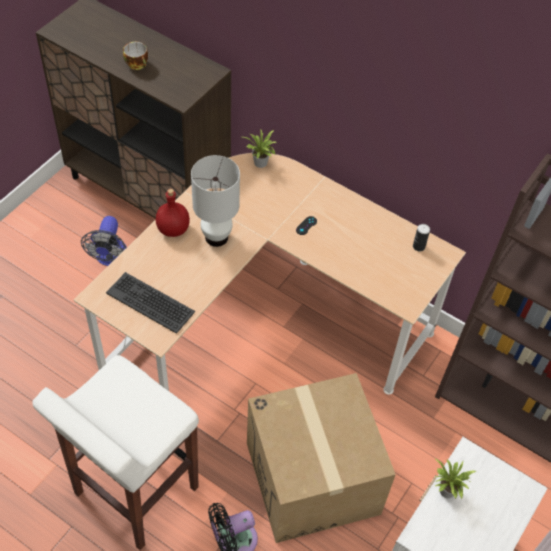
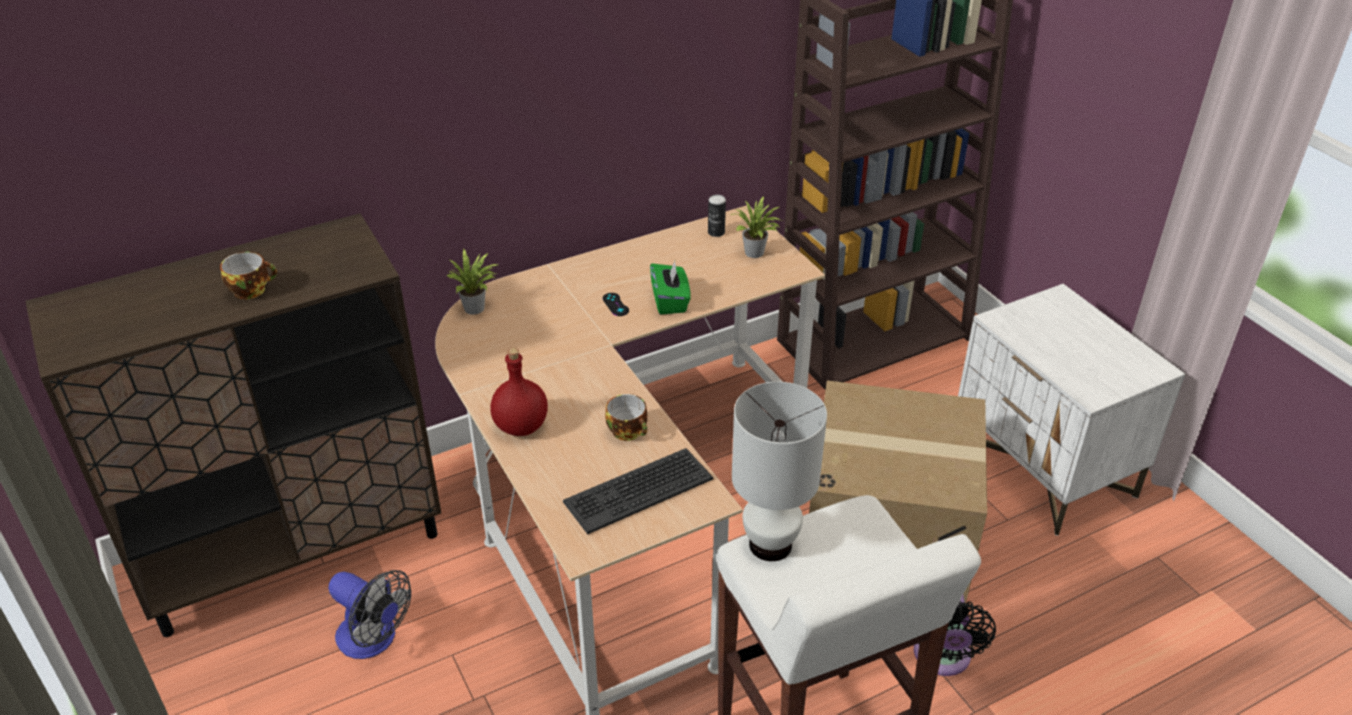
camera: 60 degrees left, 15 degrees down
(195, 279) = (629, 432): none -> cup
(217, 237) = (571, 388): white table lamp -> white table lamp (770, 544)
(327, 251) = (670, 301): none -> green tissue box
(446, 492) = (1042, 353): potted plant -> potted plant (756, 254)

